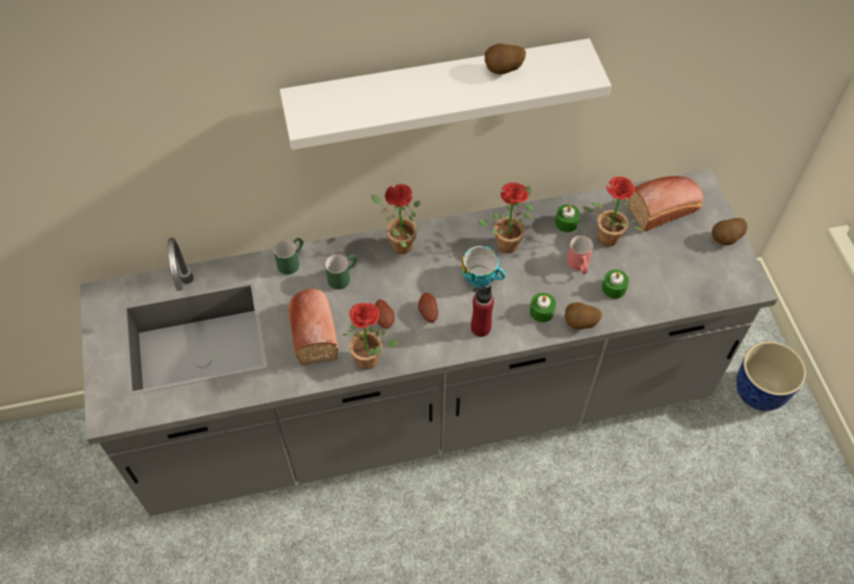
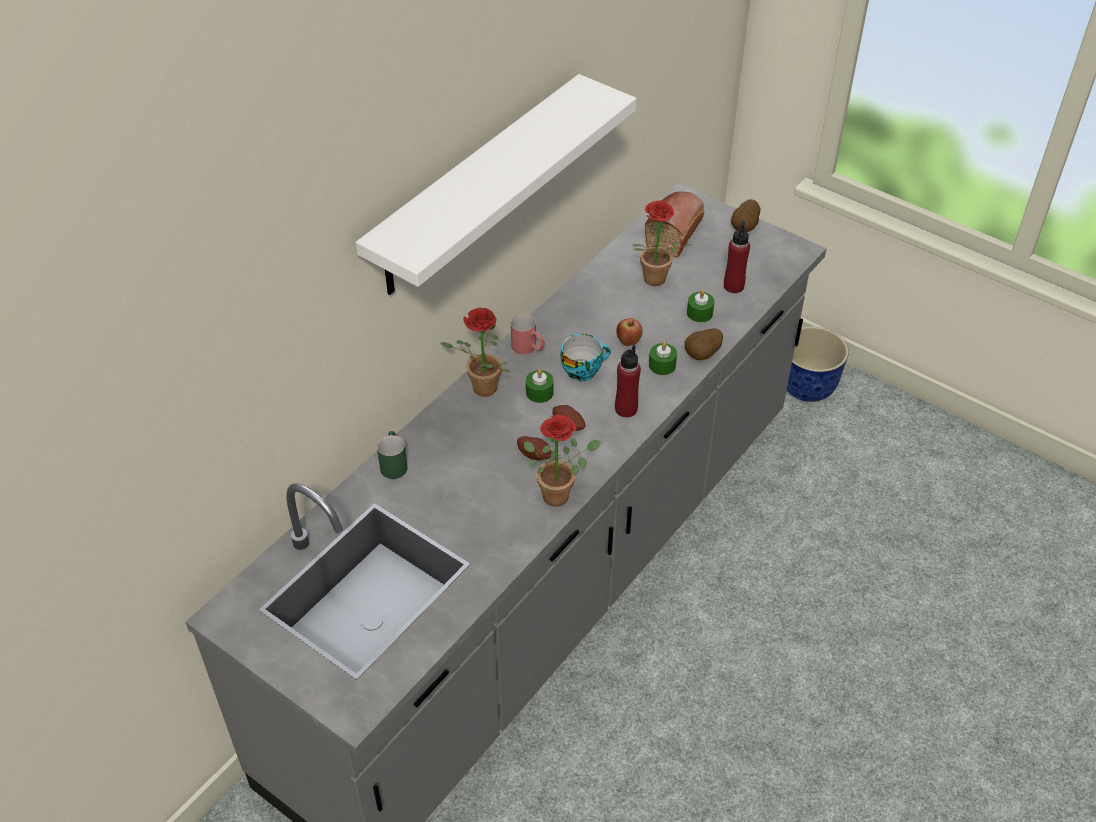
camera: 40 degrees left, 10 degrees down
(313, 331) = (480, 506): bread -> none
(343, 276) = (458, 445): green mug -> none
(503, 71) = (539, 130): potato -> none
(508, 241) = (575, 329): potted plant -> none
(536, 277) = (628, 342): none -> apple
(566, 222) = (608, 287): green candle -> green candle (539, 392)
(579, 266) = (654, 313): red mug -> red mug (528, 349)
(664, 283) = (733, 286): none -> red bottle

